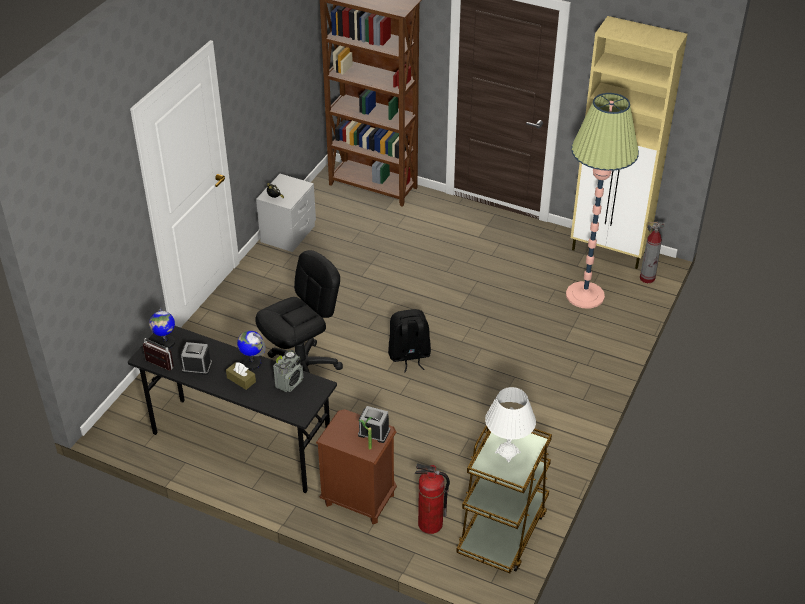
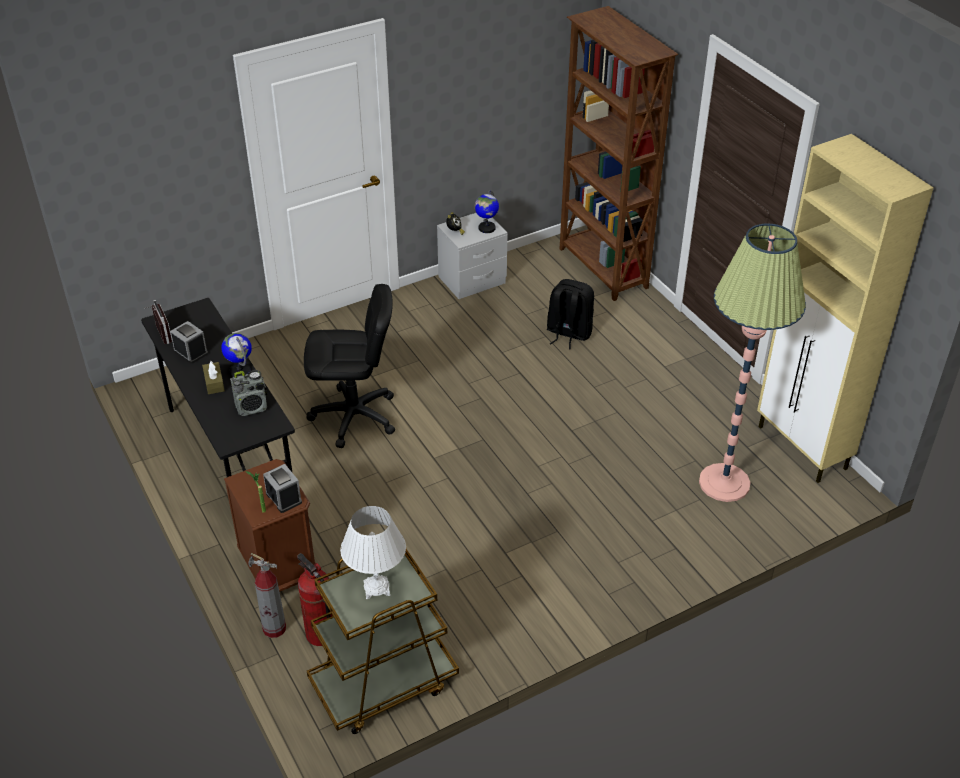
camera: 35 degrees right, 0 degrees up
(165, 343) = (189, 317): globe -> globe (486, 228)
(409, 356) = (469, 455): black backpack -> black backpack (568, 333)
(647, 278) = (820, 499): fire extinguisher -> fire extinguisher (274, 628)

